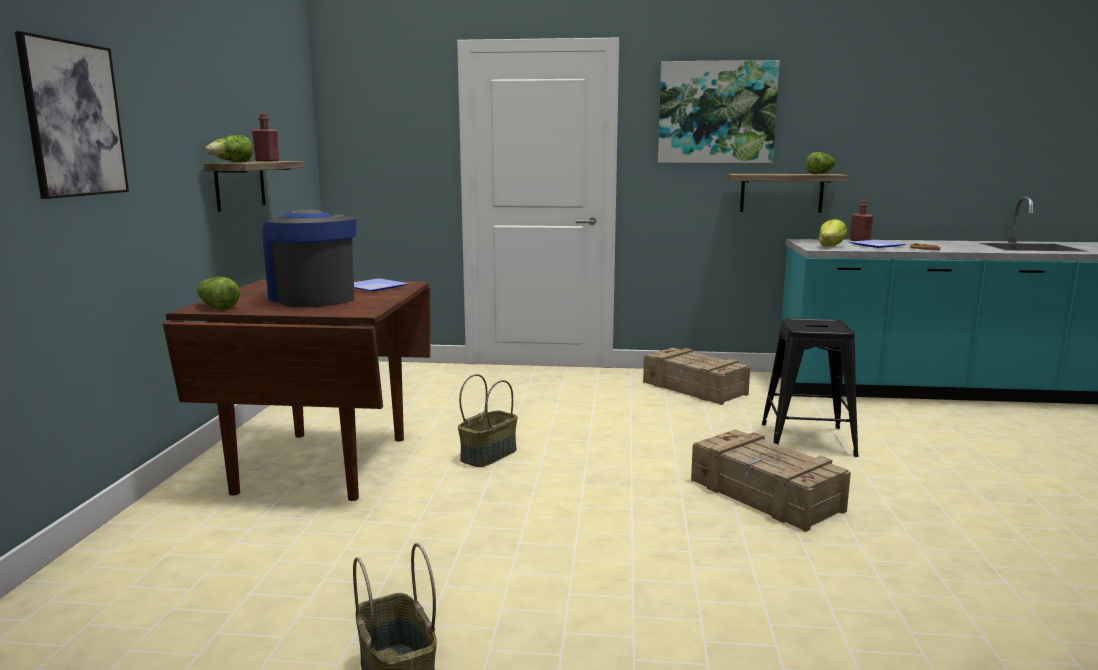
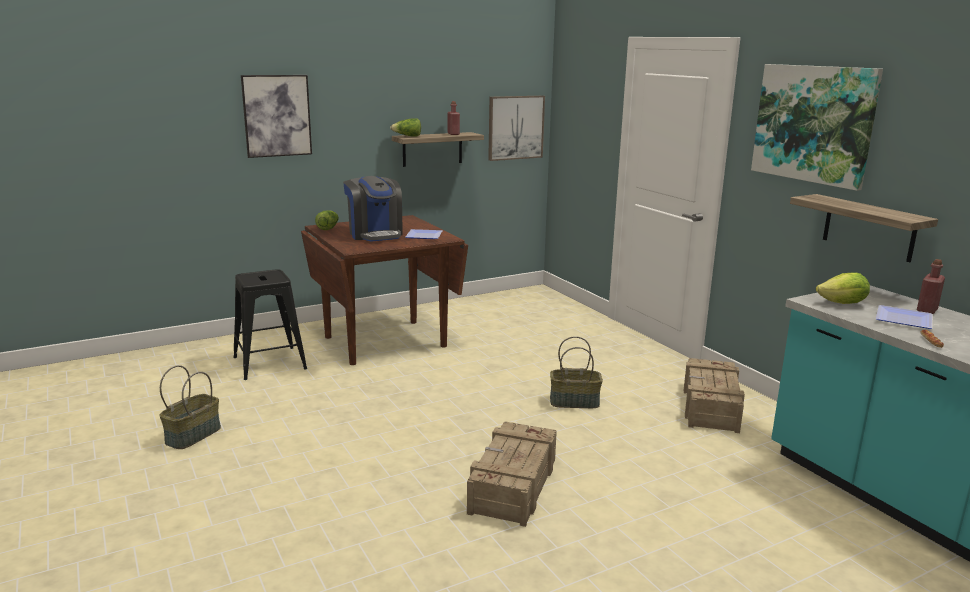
camera: 55 degrees right, 5 degrees up
(297, 156) = (515, 127): none -> picture
(312, 298) = (375, 234): coffee machine -> coffee machine turned 135 degrees clockwise
(488, 455) = (455, 376): basket -> basket (574, 402)
(807, 439) = (665, 483): black stool -> black stool (270, 363)
(820, 174) = (900, 214): lettuce -> none

